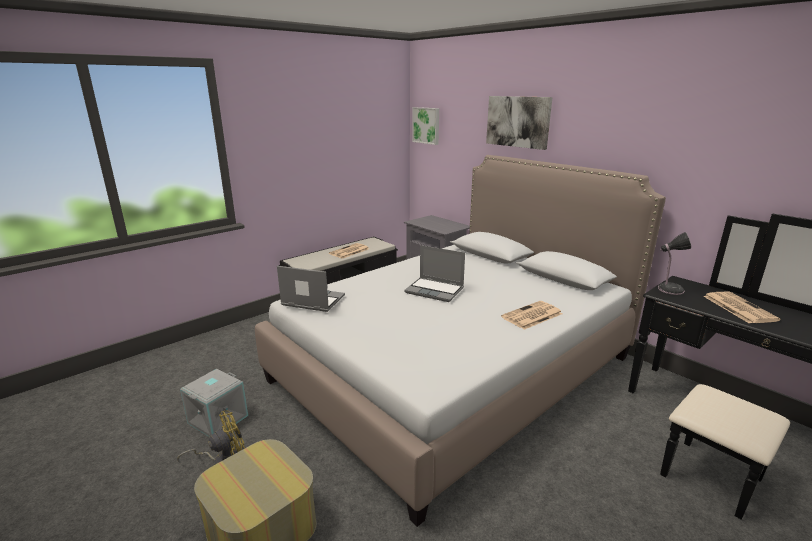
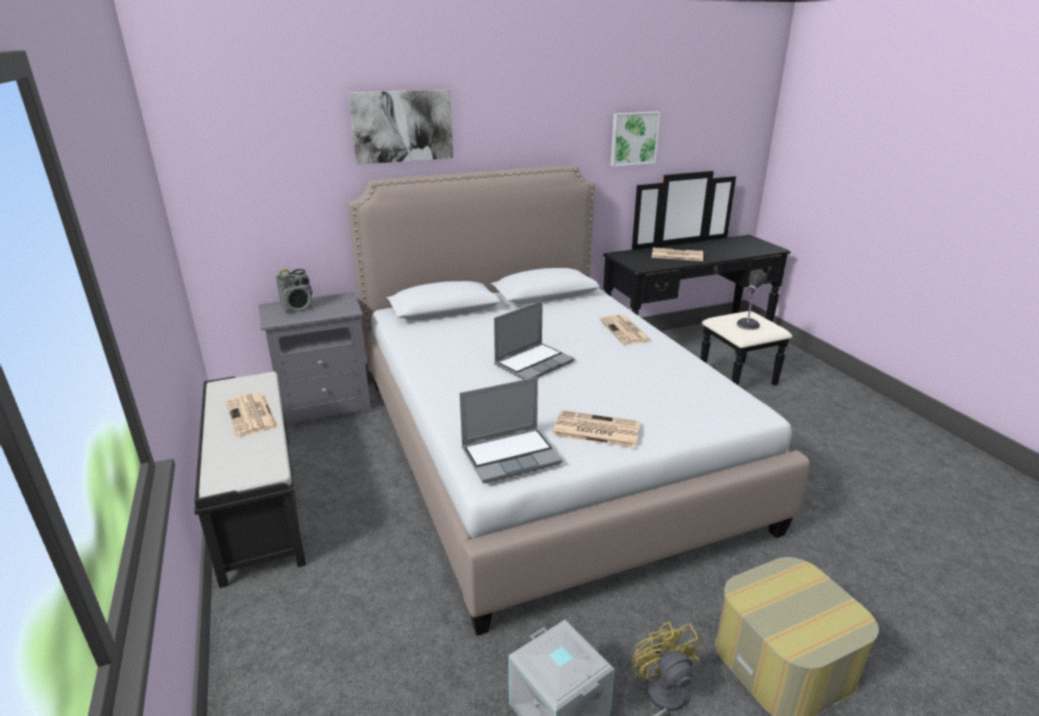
camera: 70 degrees left, 5 degrees up
(312, 301) = (511, 455): laptop -> laptop turned 150 degrees counterclockwise
(355, 321) = (595, 430): none -> newspaper
(426, 125) = (207, 153): picture -> picture (633, 138)
(434, 222) = (298, 308): none -> radio
(668, 289) = (633, 262): table lamp -> table lamp (747, 325)

